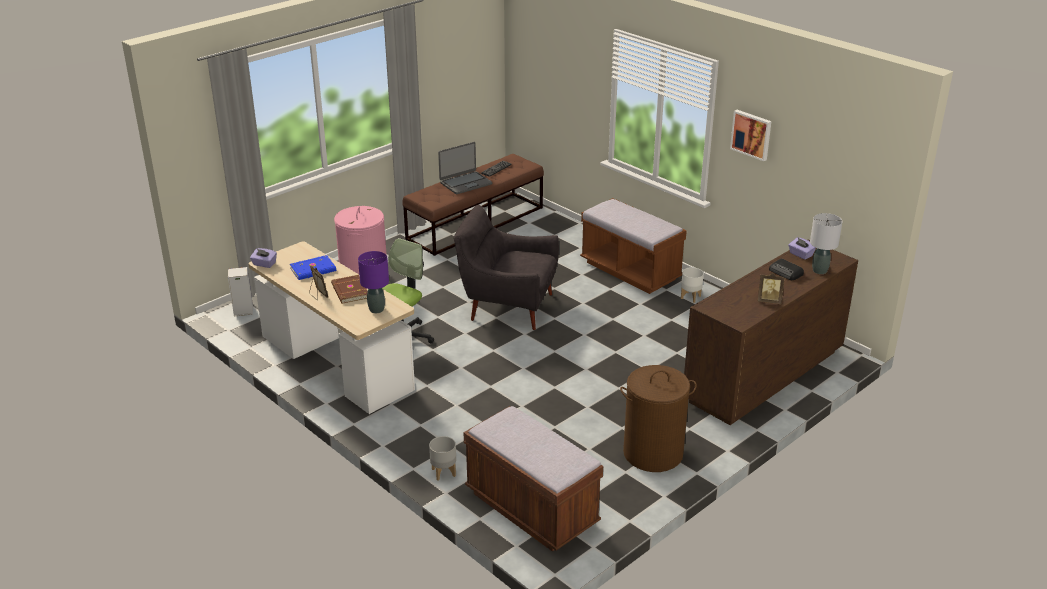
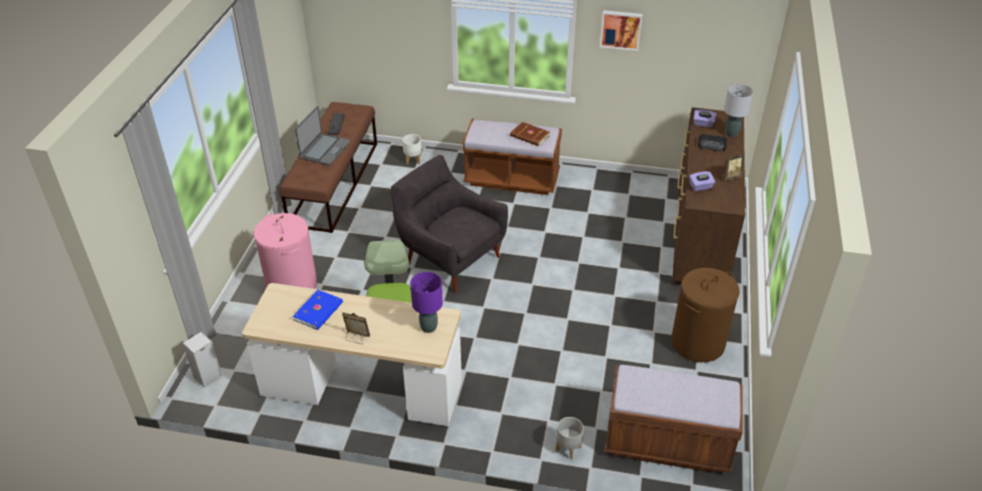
camera: 35 degrees left, 10 degrees up
(264, 264) = (261, 327): purple tissue box -> purple tissue box (700, 187)
(349, 291) = (381, 320): brown book -> brown book (529, 136)
(507, 306) = (450, 258): grey armchair -> grey armchair turned 60 degrees clockwise
(690, 297) = (580, 184): white planter -> white planter (413, 160)

